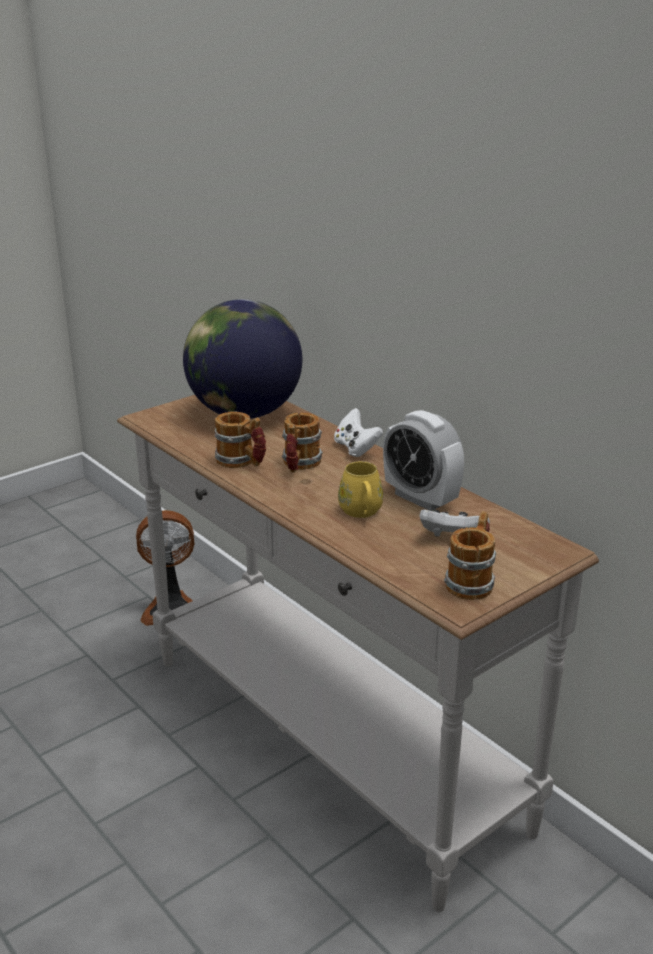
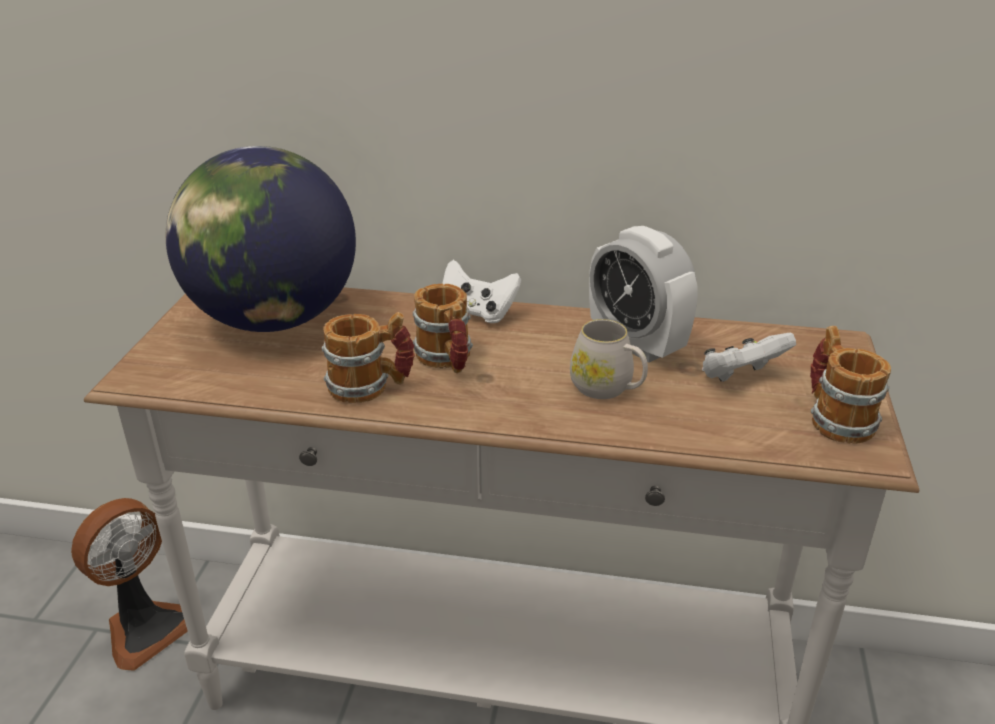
camera: 40 degrees left, 5 degrees up
(361, 512) = (607, 389): yellow mug -> white mug
(420, 498) = (636, 344): alarm clock -> alarm clock turned 45 degrees clockwise

